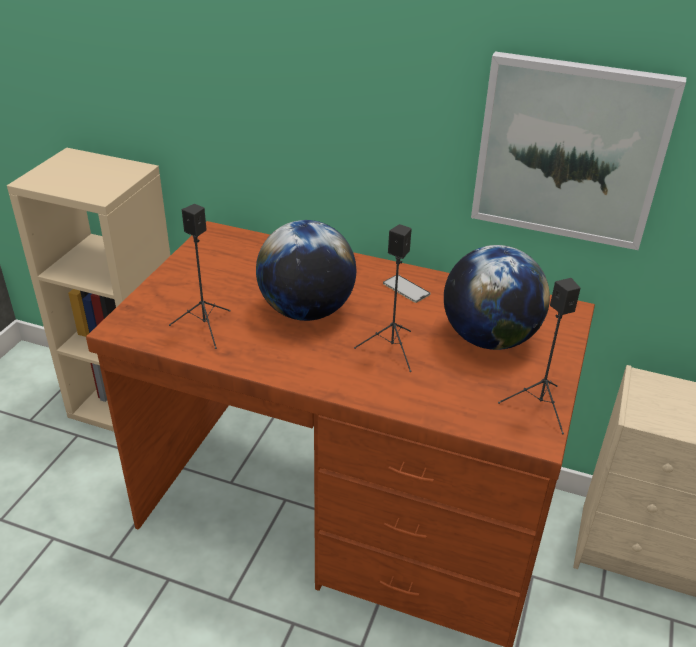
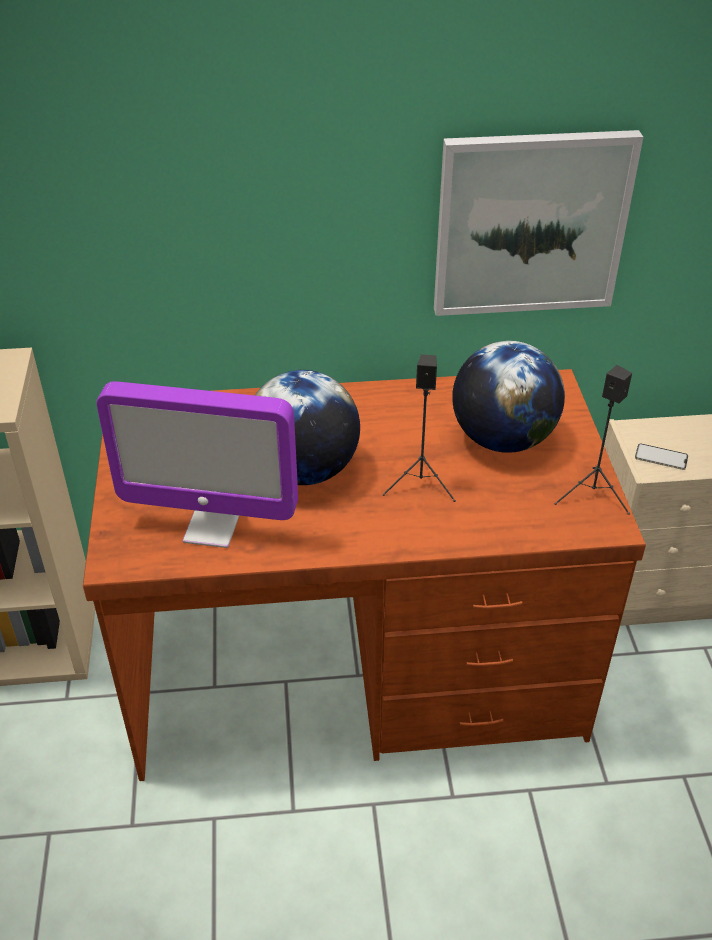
camera: 25 degrees left, 5 degrees up
(205, 328) = (212, 527): black speaker -> monitor
(406, 289) = (387, 411): phone -> phone (661, 457)

